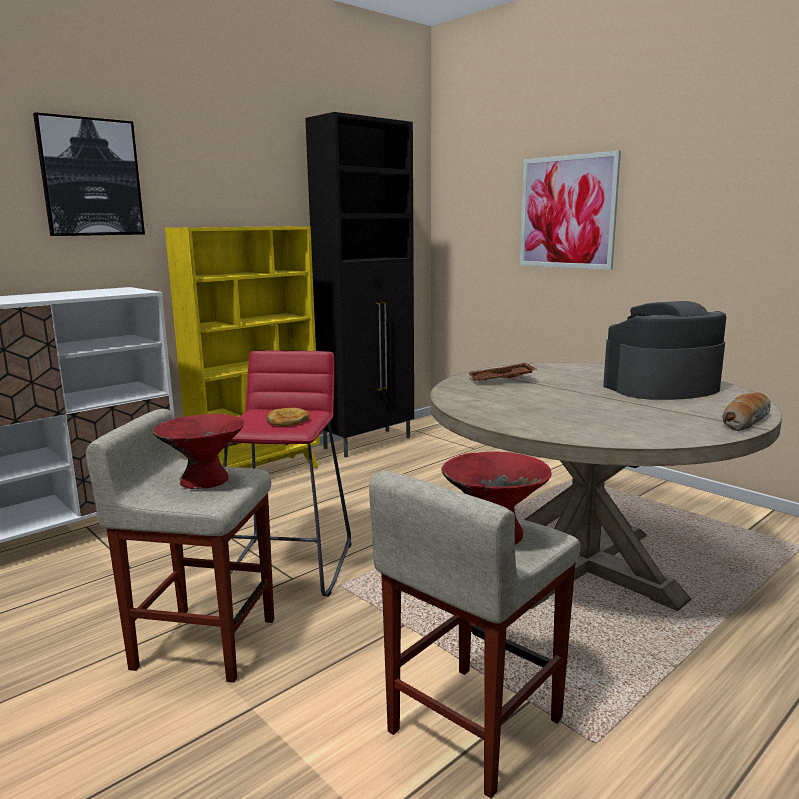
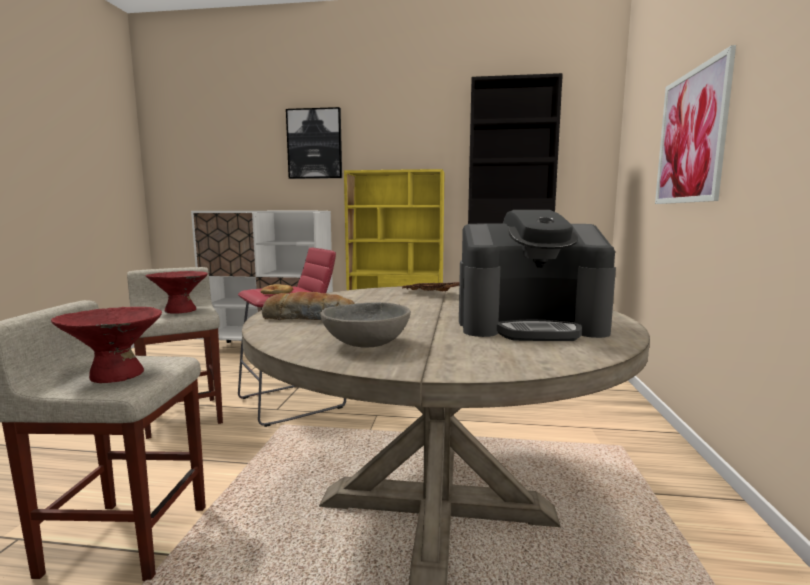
camera: 50 degrees right, 5 degrees down
(661, 388) = (530, 326): coffee machine -> coffee machine turned 150 degrees clockwise
(670, 424) = (365, 344): none -> grey bowl
(745, 420) = (447, 366): bread -> bread (309, 318)

